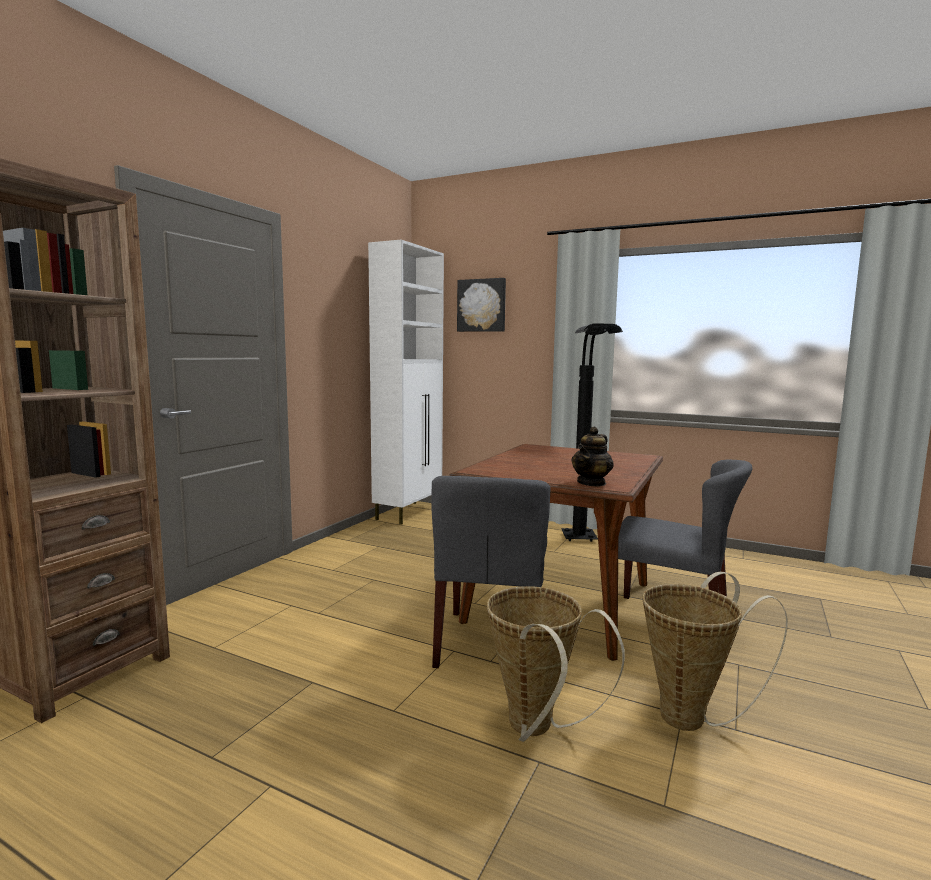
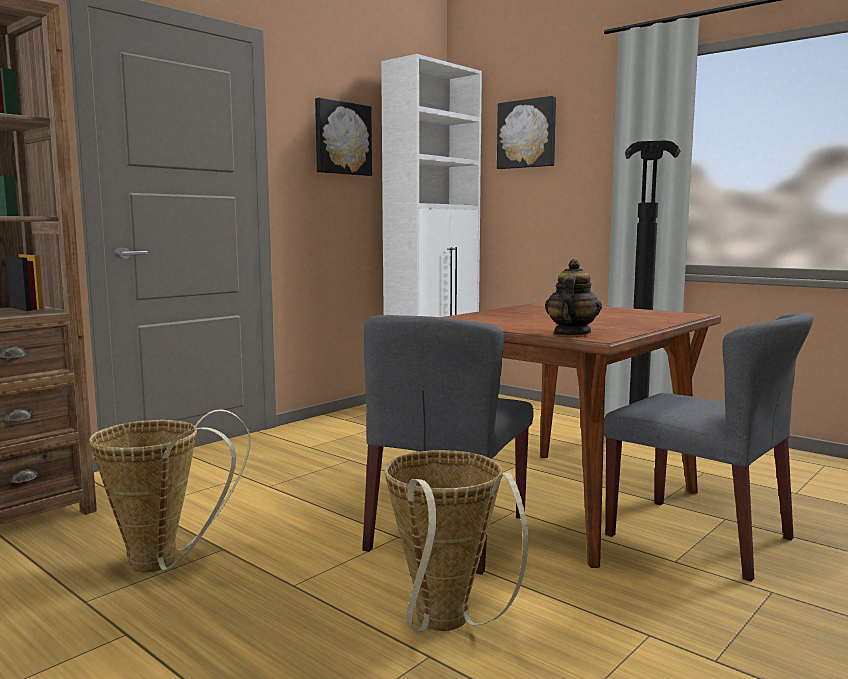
camera: 15 degrees right, 0 degrees up
(339, 306) = (342, 138): none -> picture
(591, 483) = (571, 334): teapot -> teapot turned 150 degrees clockwise
(691, 717) = (660, 639): basket -> basket (165, 563)

